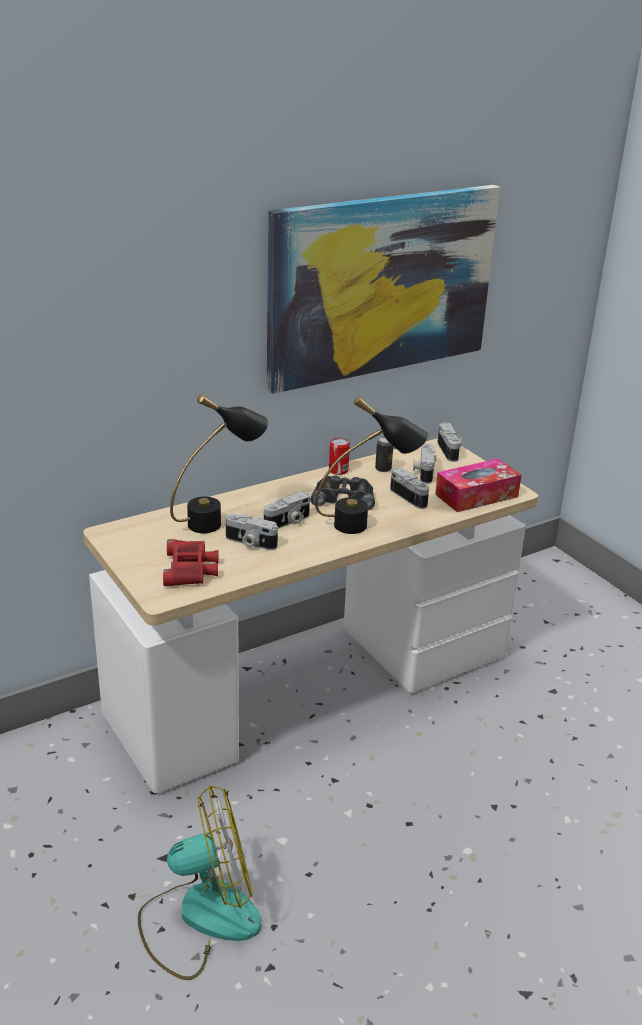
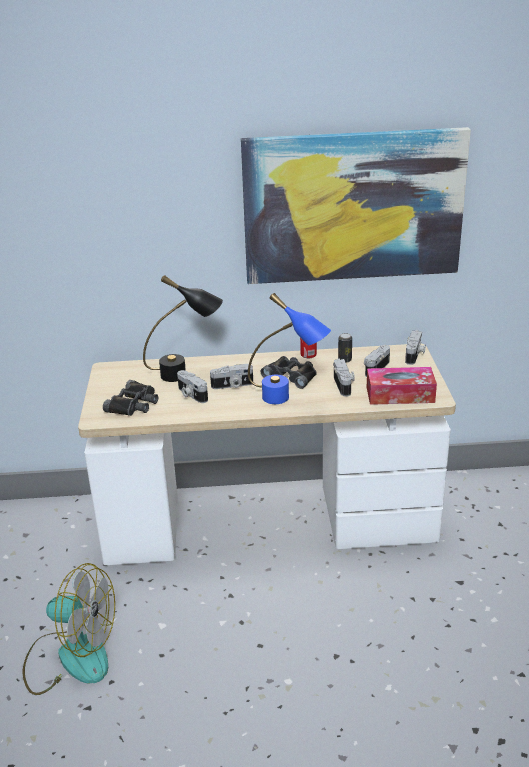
camera: 30 degrees right, 0 degrees up
(190, 569) = (134, 404): red binoculars -> black binoculars
(367, 525) = (288, 399): black table lamp -> blue table lamp

